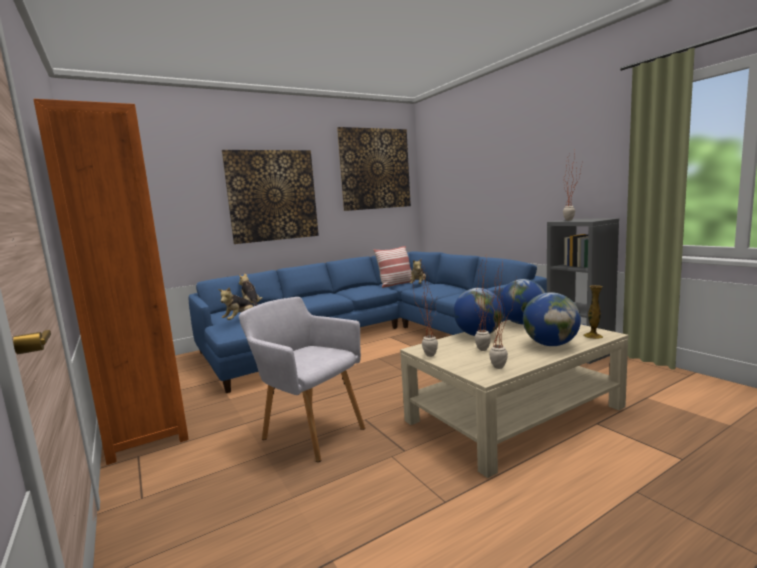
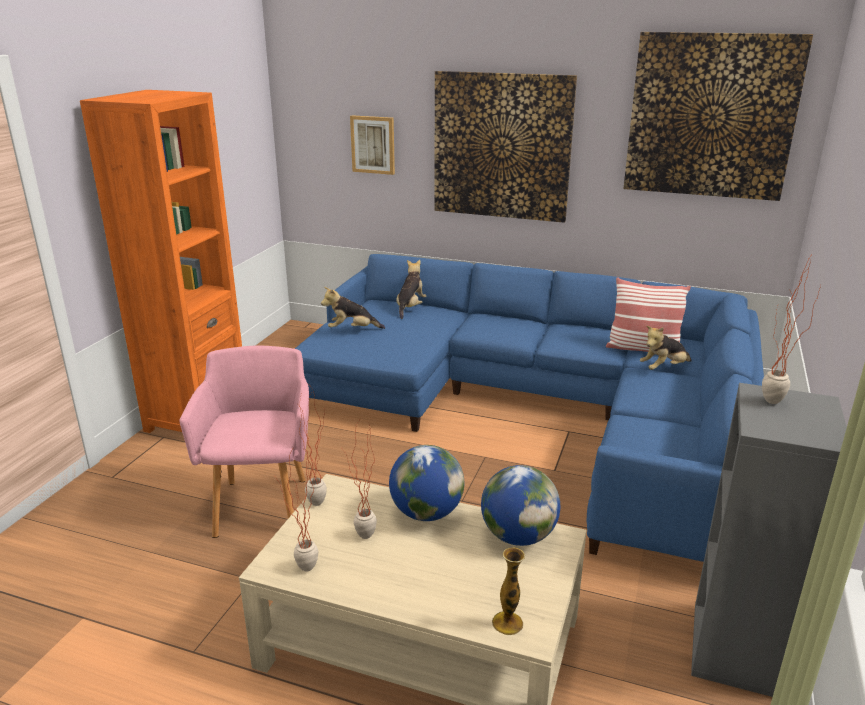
camera: 50 degrees right, 15 degrees up
(177, 204) = (373, 144): none -> picture
(310, 431) = (263, 503): grey armchair -> pink armchair
(550, 344) = (431, 589): globe -> none

